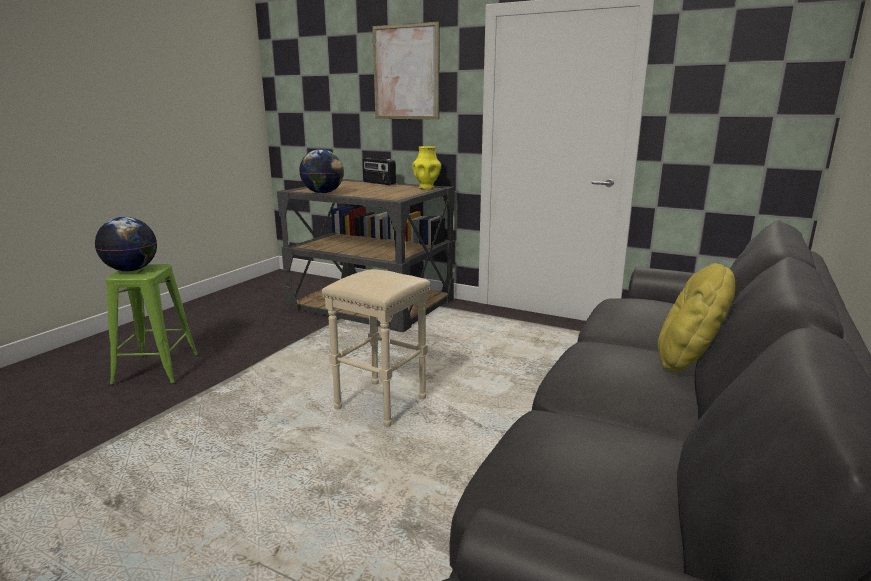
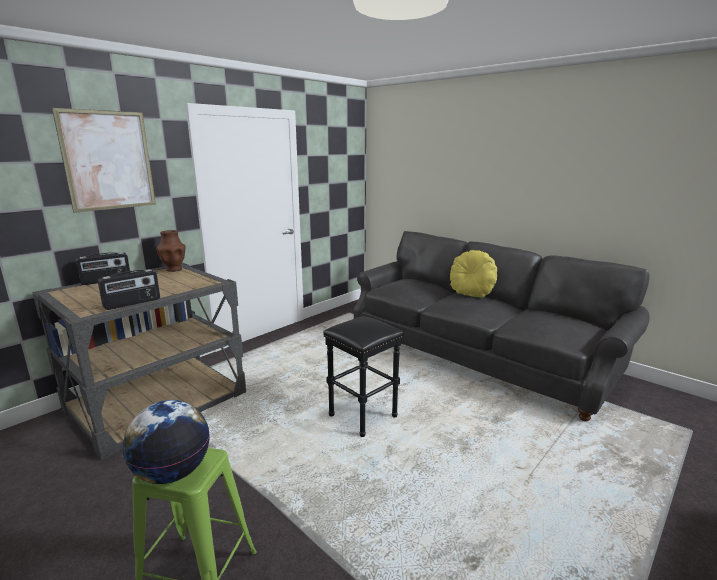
camera: 75 degrees left, 0 degrees up
(323, 193) = (132, 303): globe -> radio
(381, 404) = (364, 416): beige stool -> black stool
(426, 188) = (174, 269): yellow vase -> brown vase

